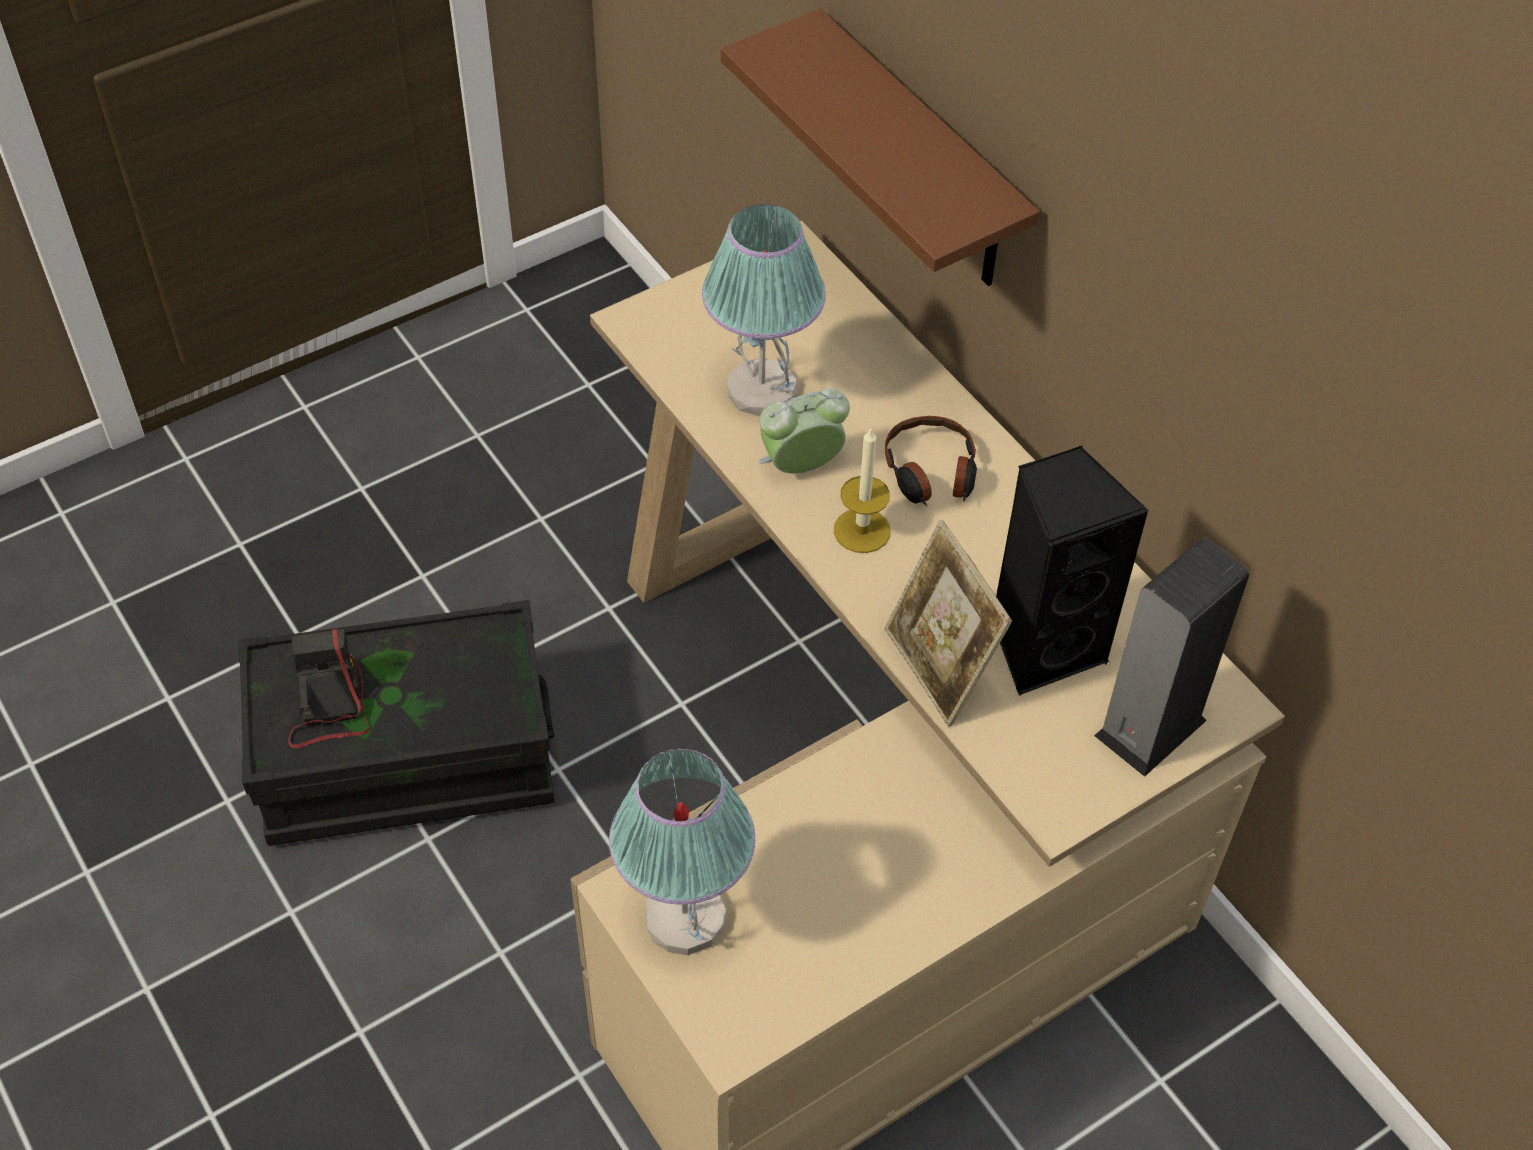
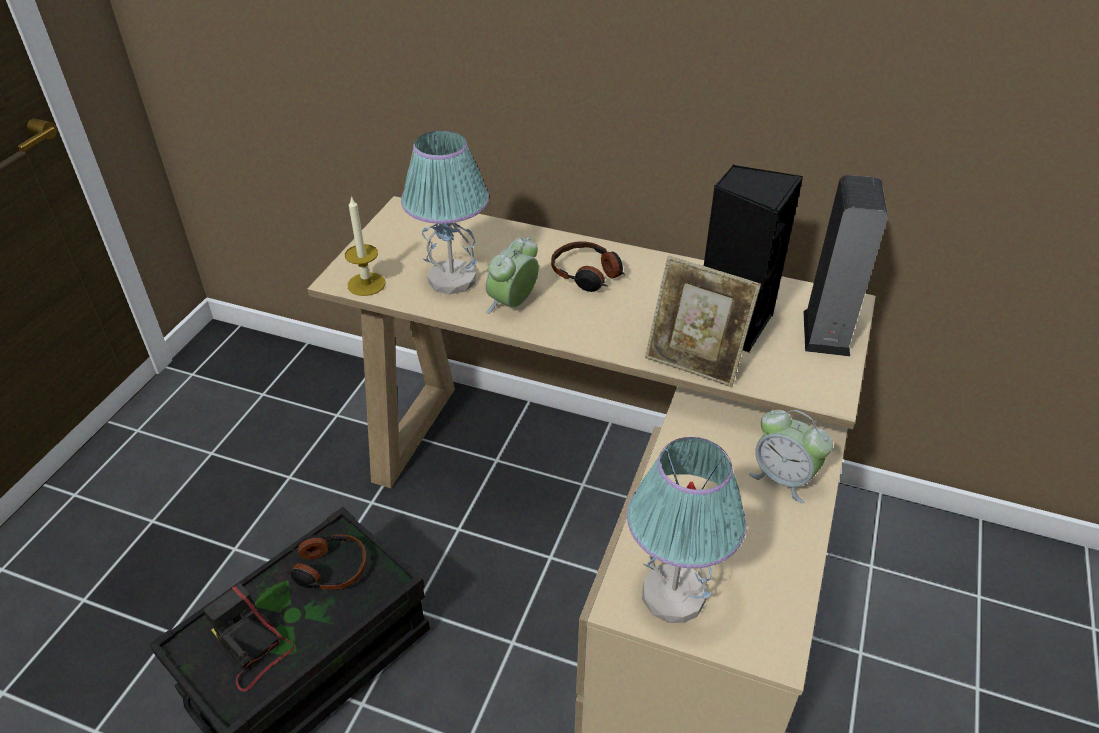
camera: 35 degrees left, 10 degrees down
(462, 665) = (328, 569): none -> headphones
(862, 530) = (580, 318): candle -> candle (366, 284)
(920, 158) = (485, 92): brown shelf -> none
(940, 874) = (783, 478): none -> alarm clock

